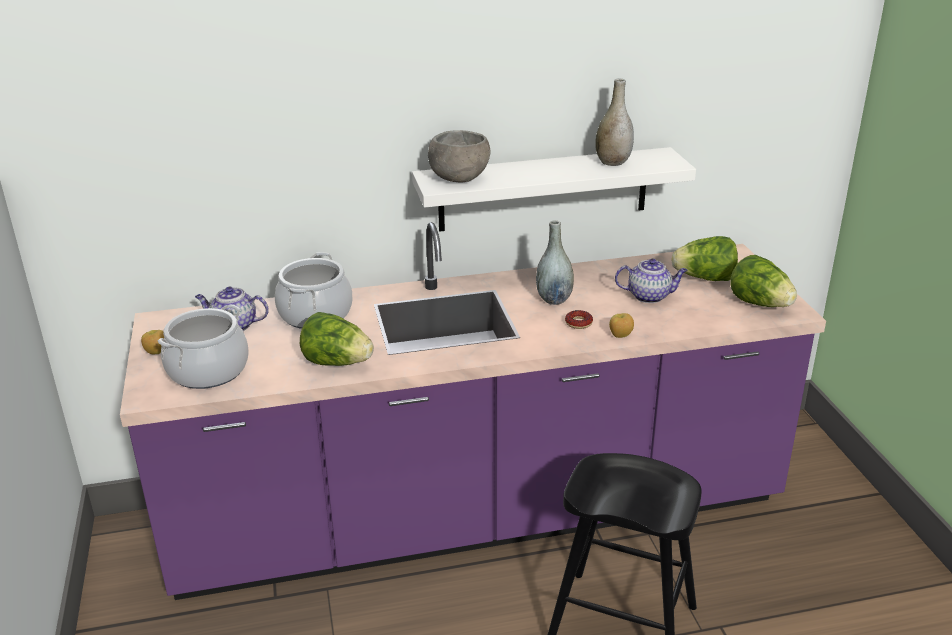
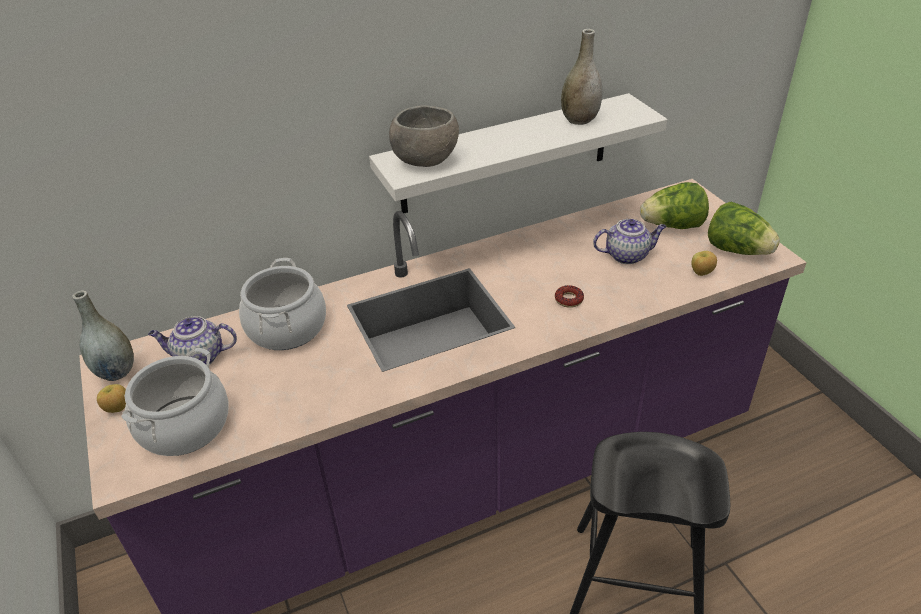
camera: 10 degrees left, 10 degrees up
(337, 362) = (329, 391): lettuce -> none
(554, 299) = (533, 273): grey vase -> grey vase (116, 372)
(620, 336) = (616, 310): apple -> apple (701, 273)

